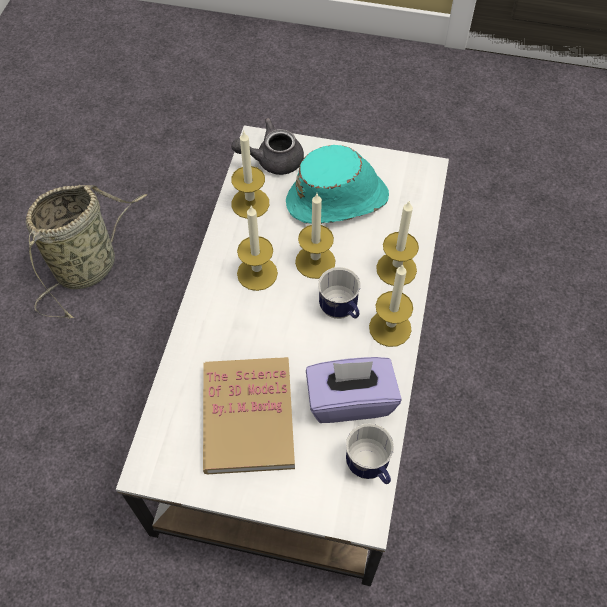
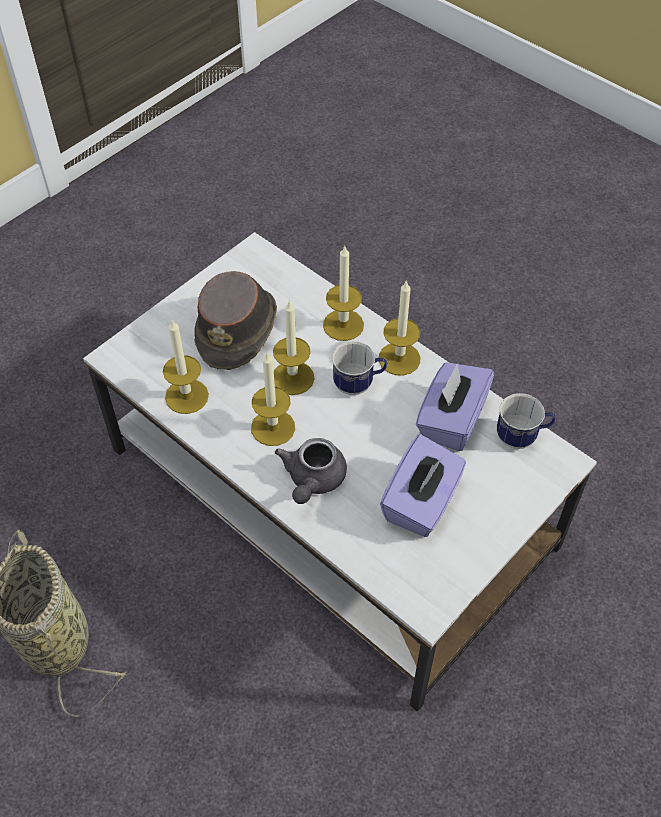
camera: 60 degrees left, 5 degrees down
(248, 417) = (421, 503): book -> purple tissue box
(272, 160) = (148, 355): grey teapot -> grey teapot (312, 480)
(338, 200) = (237, 328): turquoise hat -> brown hat

